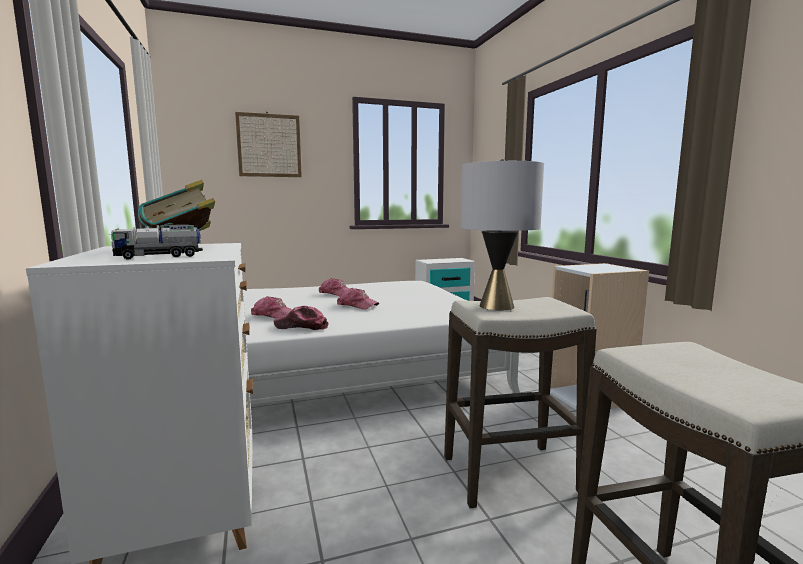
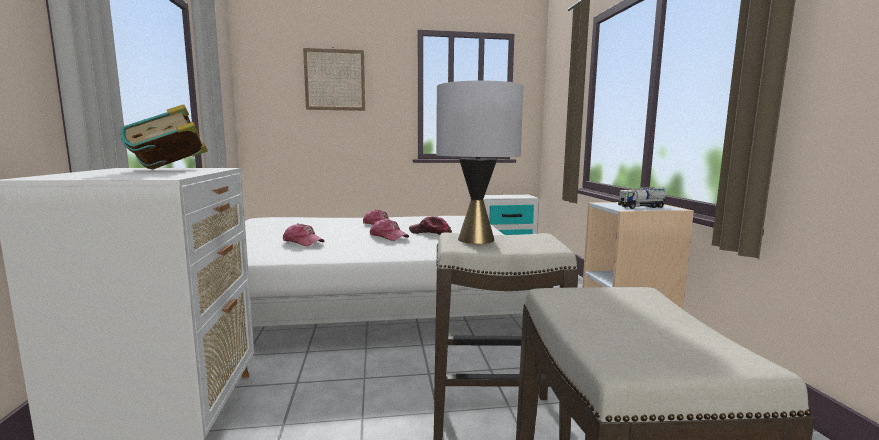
camera: 10 degrees right, 0 degrees up
(159, 256) = (126, 175): toy truck -> toy truck (642, 207)
(301, 326) = (320, 254): cap -> cap (430, 232)

